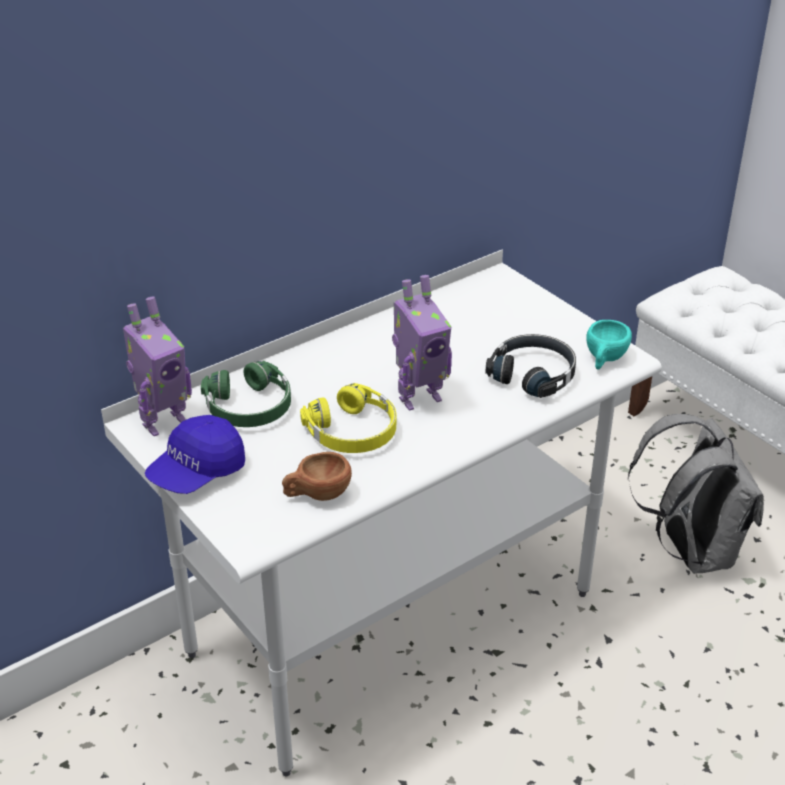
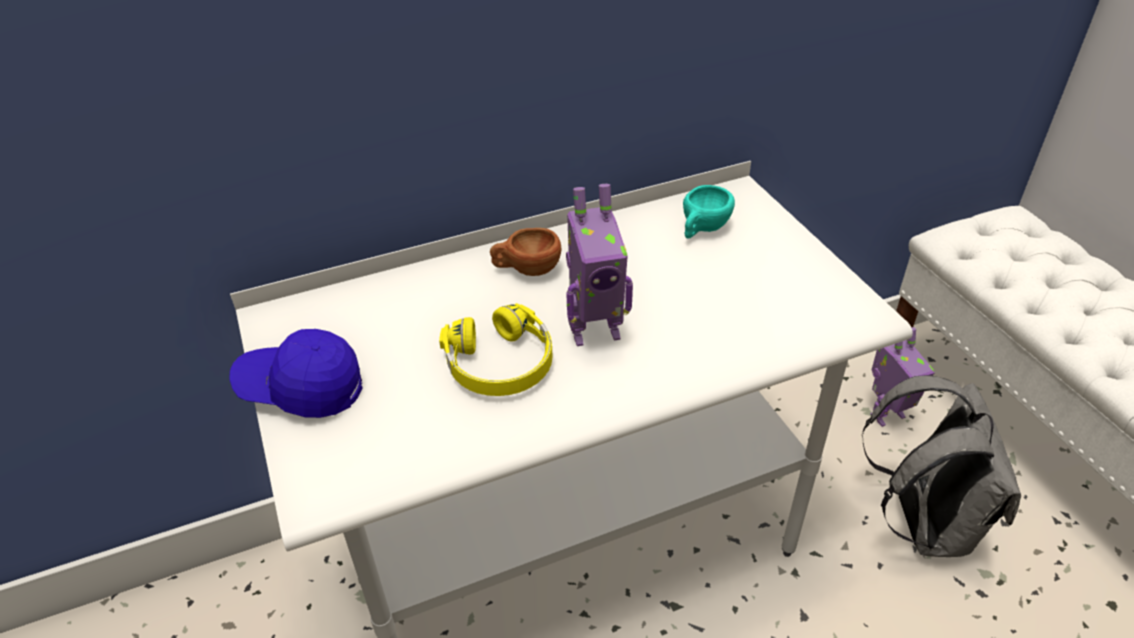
camera: 15 degrees right, 5 degrees up
(163, 422) = (297, 317): toy robot -> toy robot (886, 414)
(197, 472) = (301, 389): blue cap -> blue cap turned 45 degrees clockwise
(249, 407) = (398, 313): green headphones -> none
(317, 495) = (423, 444): brown cup -> brown cup (526, 270)
(533, 374) = (744, 321): black headphones -> none
(604, 360) = (839, 314): turquoise cup -> turquoise cup (702, 229)

